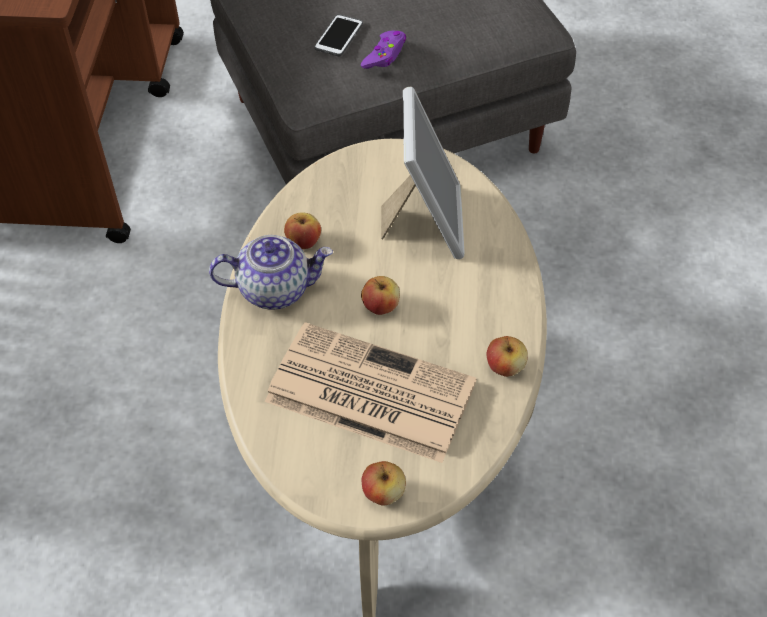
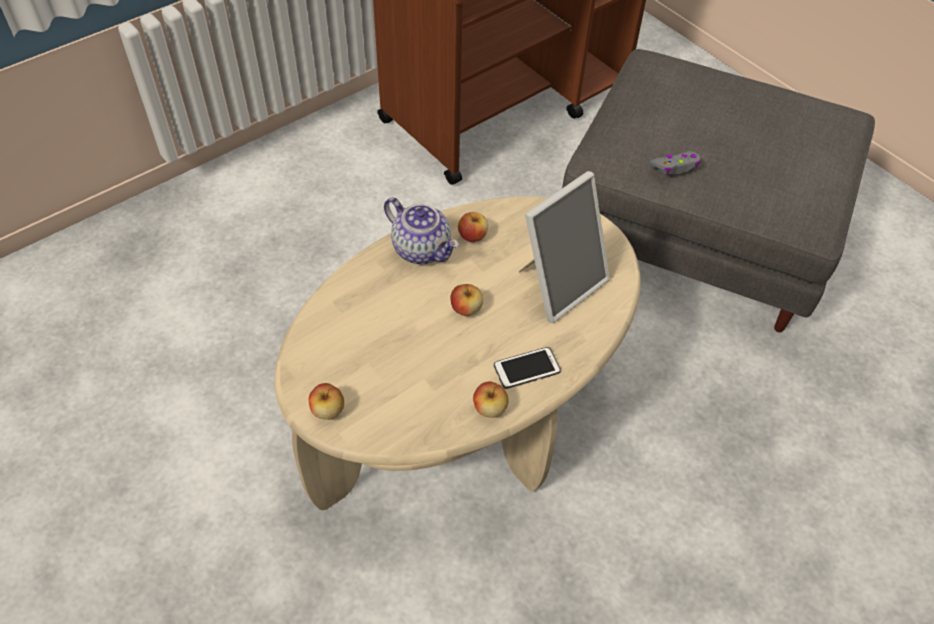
camera: 45 degrees right, 0 degrees up
(339, 36) = (660, 134): phone -> phone (527, 368)
(367, 392) = (393, 349): newspaper -> none
(385, 55) = (675, 167): purple game controller -> grey game controller

